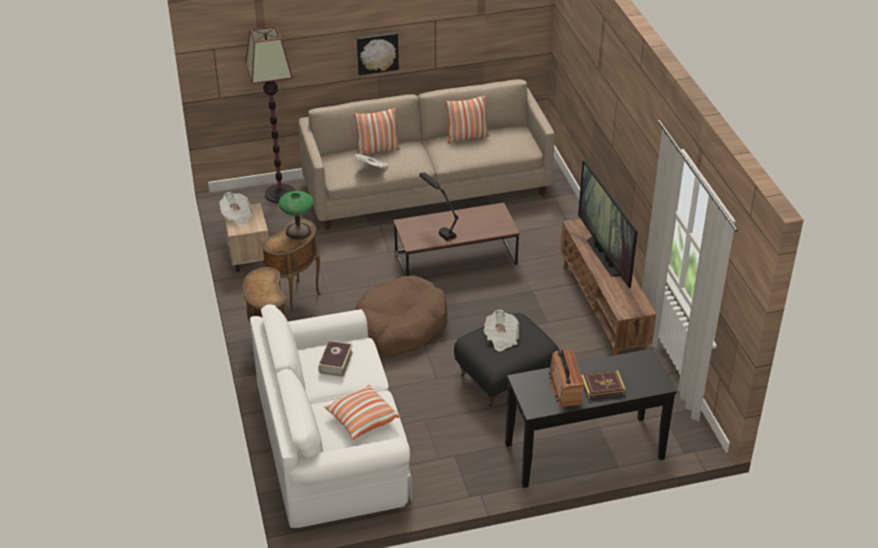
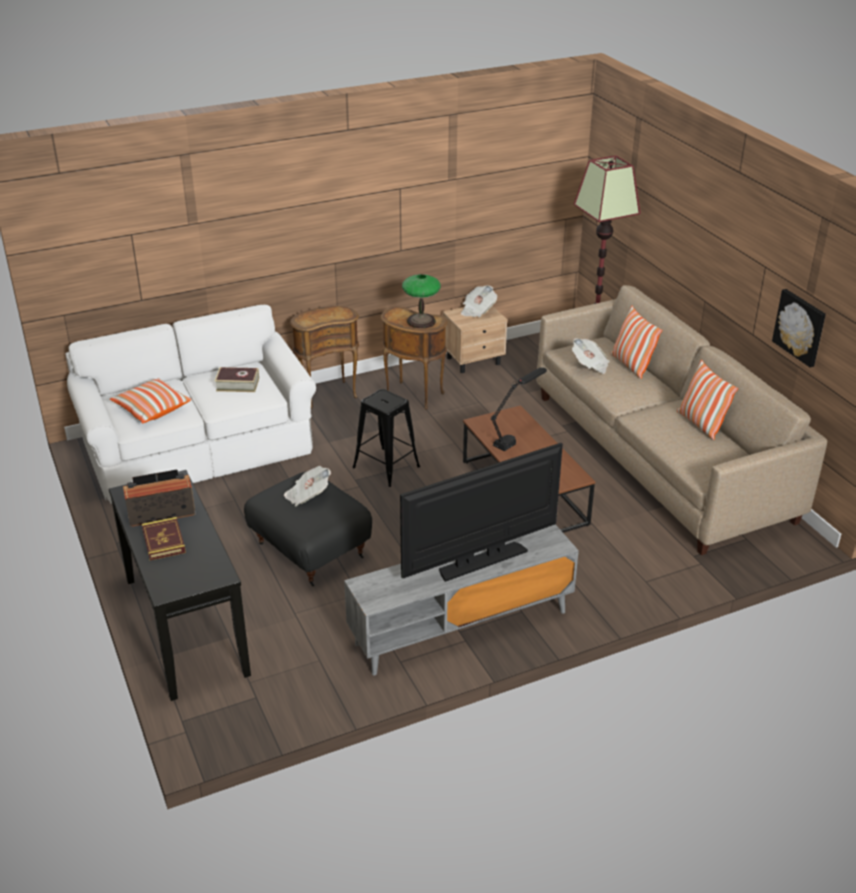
camera: 80 degrees right, 5 degrees down
(377, 52) = (707, 267): picture -> picture (800, 327)
(400, 326) = (386, 467): brown dog bed -> black stool
(603, 310) = (461, 628): brown tv stand -> grey tv stand

